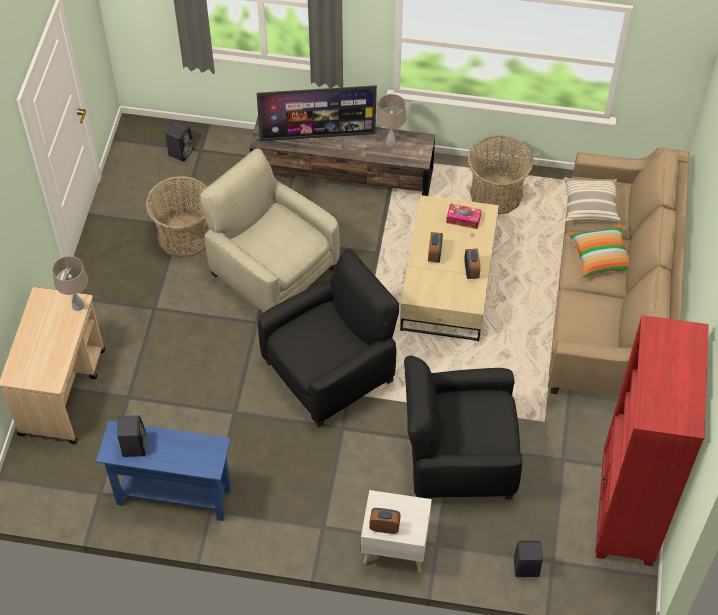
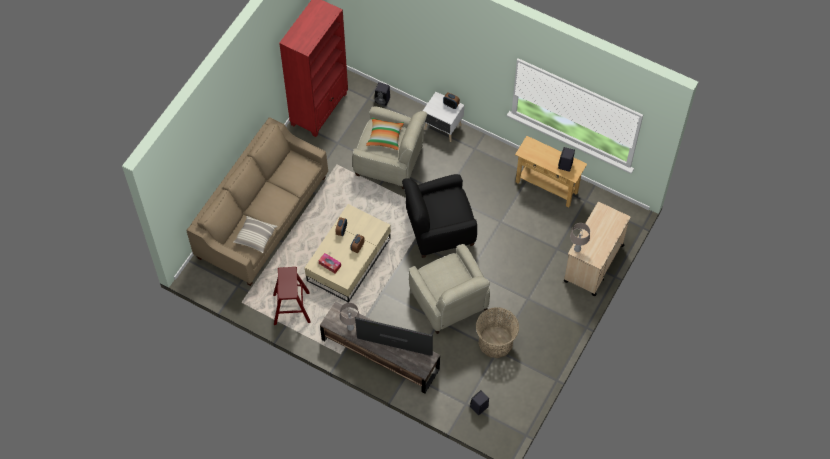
camera: 160 degrees left, 5 degrees up
(174, 496) = (546, 187): blue console table -> beige console table
(458, 456) = (390, 161): black armchair -> beige armchair
(496, 194) = (291, 308): basket -> red stool
(600, 257) = (268, 204): pillow -> pillow (385, 137)

